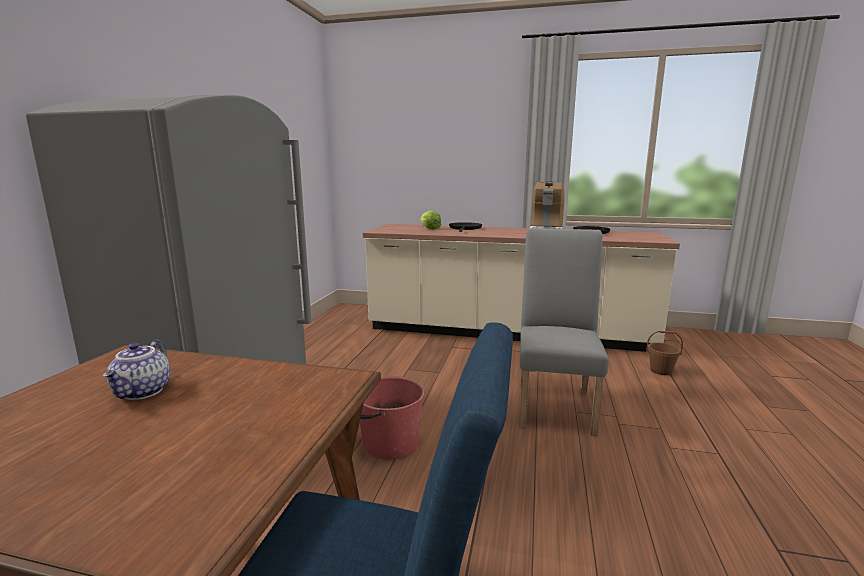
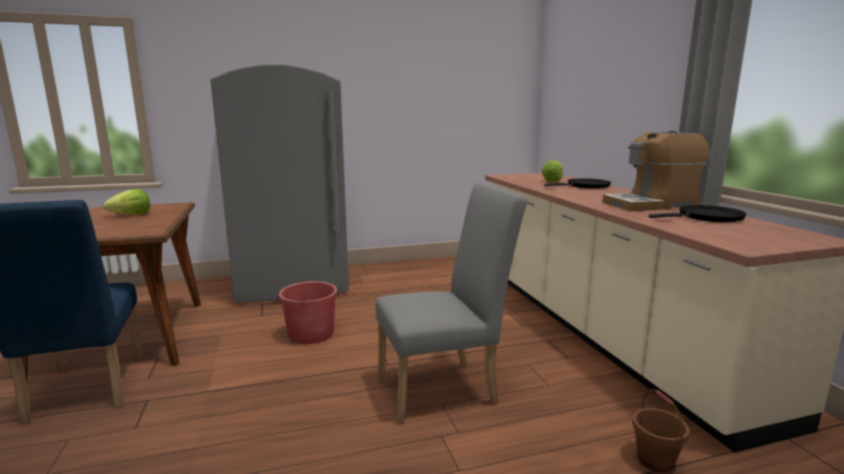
camera: 60 degrees right, 0 degrees up
(143, 392) = (132, 215): teapot -> lettuce

